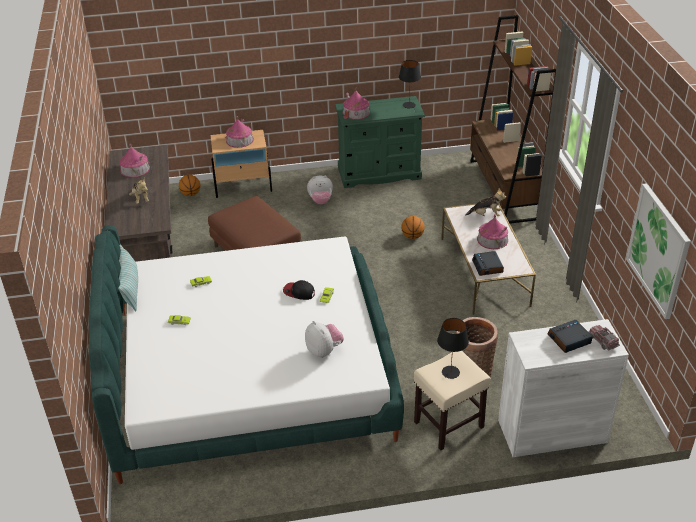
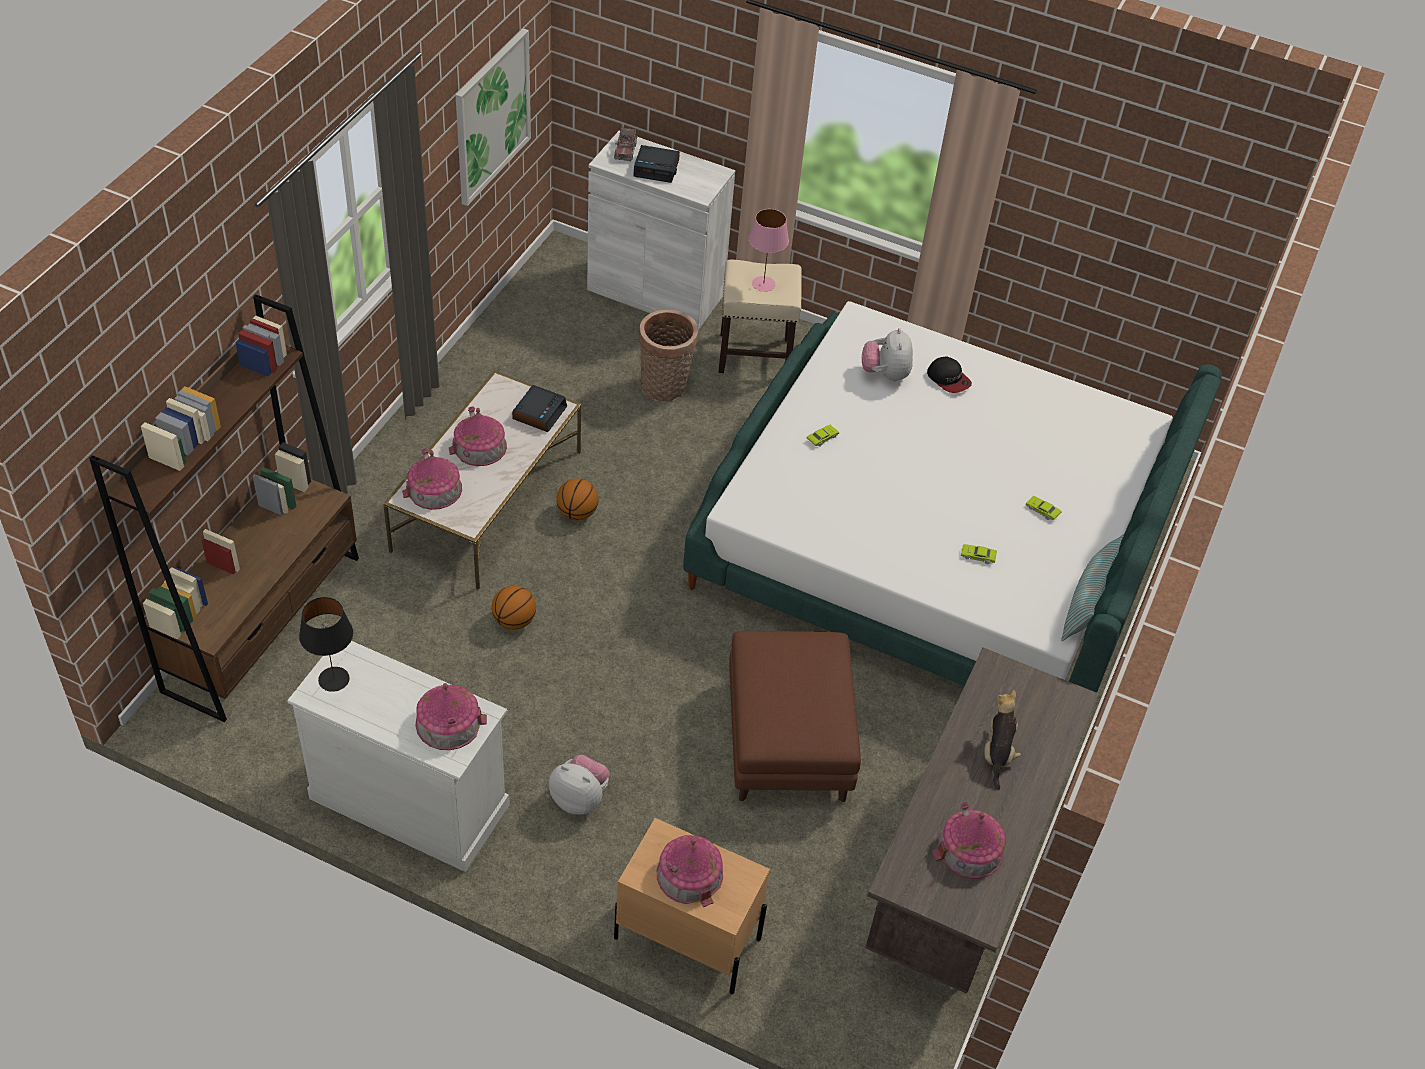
camera: 150 degrees left, 10 degrees up
(190, 194) = (803, 984): basketball -> basketball (577, 513)
(299, 292) = (853, 465): cap -> cap (948, 379)
(379, 173) = (409, 801): green dresser -> white dresser
(450, 372) = (764, 284): black table lamp -> pink table lamp
(486, 215) = (434, 489): plush toy -> toy house

